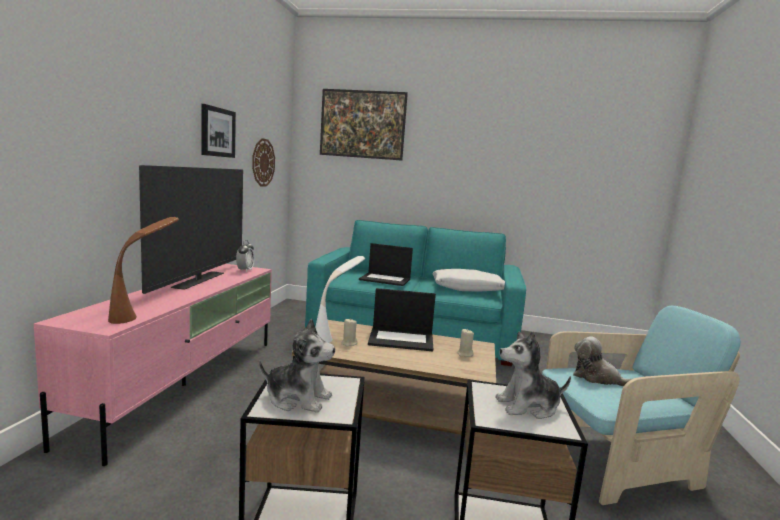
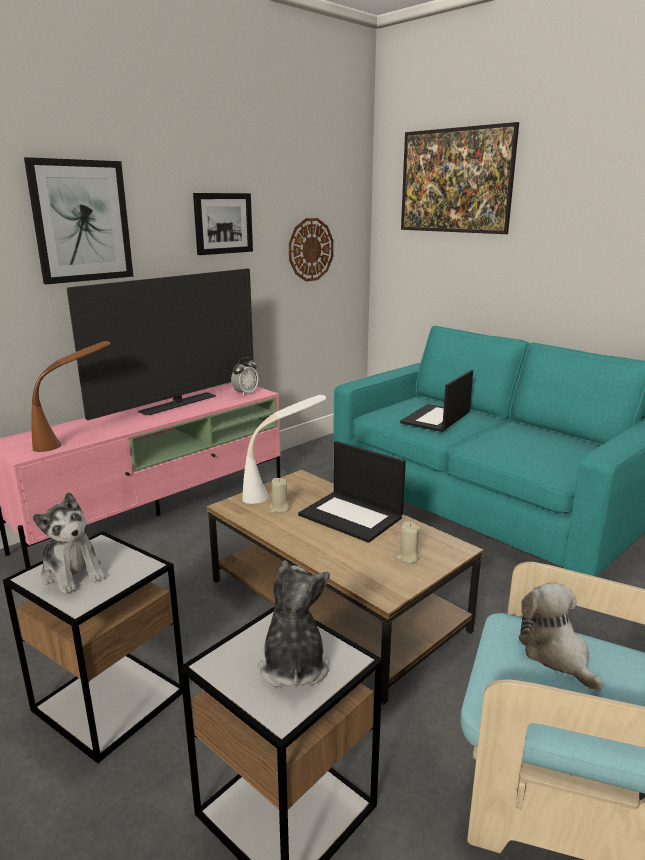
camera: 35 degrees right, 10 degrees up
(127, 110) = (81, 221): none -> picture
(385, 279) = (436, 419): laptop -> laptop turned 75 degrees clockwise
(467, 288) = (550, 448): white pillow -> none
(528, 406) = (293, 665): plush toy -> plush toy turned 60 degrees clockwise

